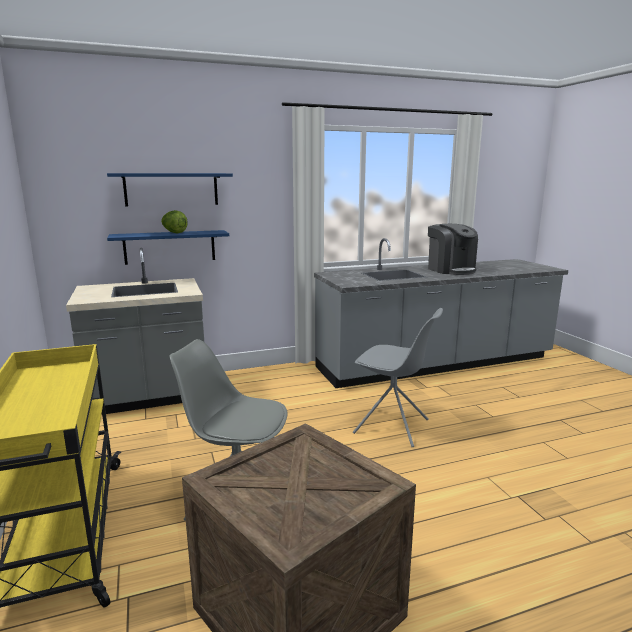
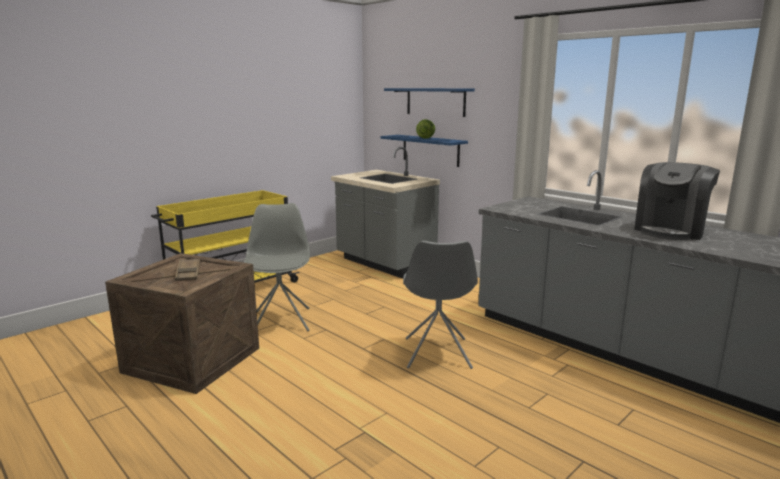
camera: 65 degrees right, 0 degrees up
(304, 476) = (188, 273): none -> brown tray

